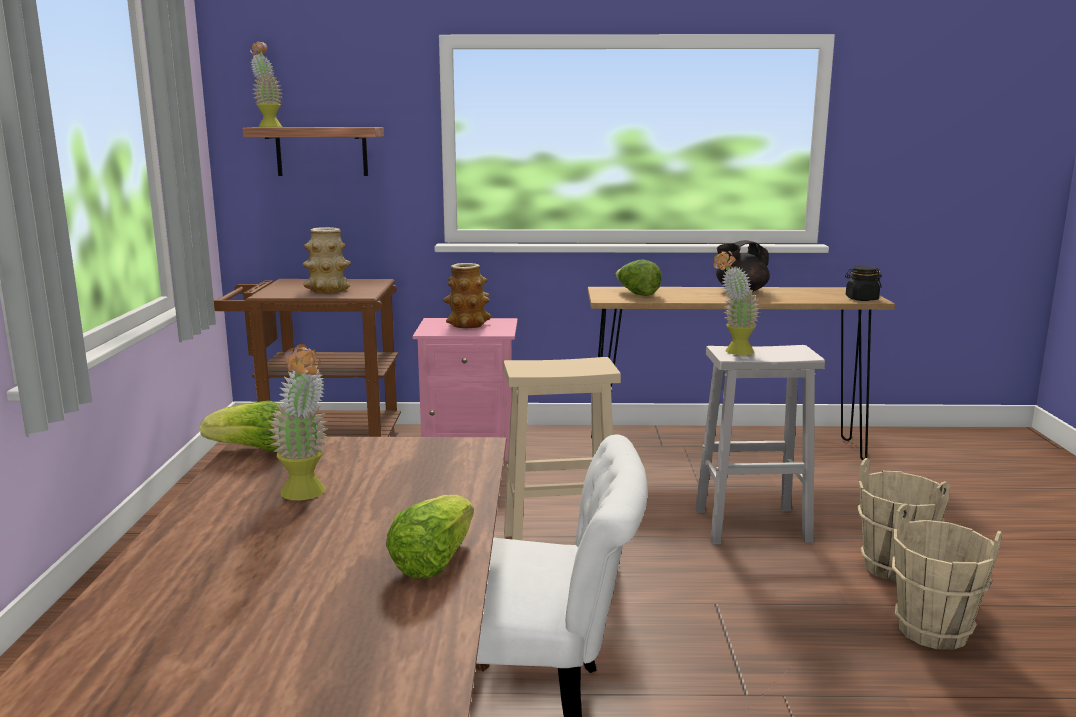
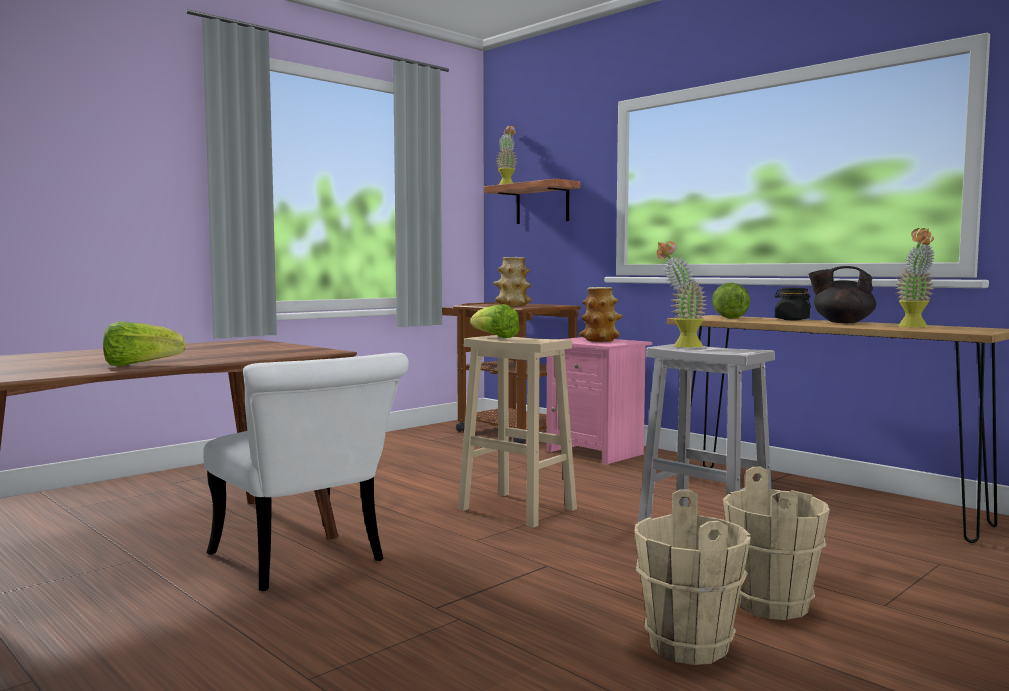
camera: 45 degrees right, 10 degrees down
(253, 450) = (241, 341): lettuce -> lettuce (495, 337)
(307, 495) = (193, 350): potted plant -> potted plant (914, 327)
(861, 299) = (961, 331): black jar -> black jar (791, 319)

